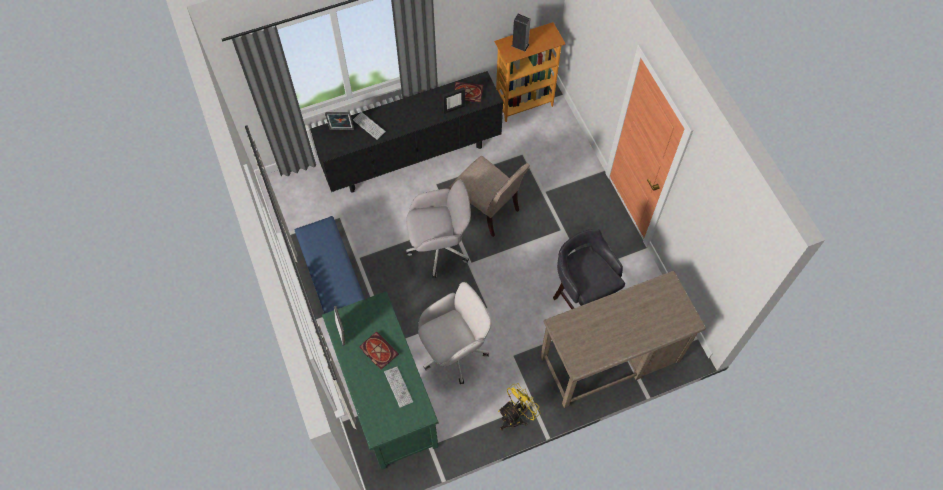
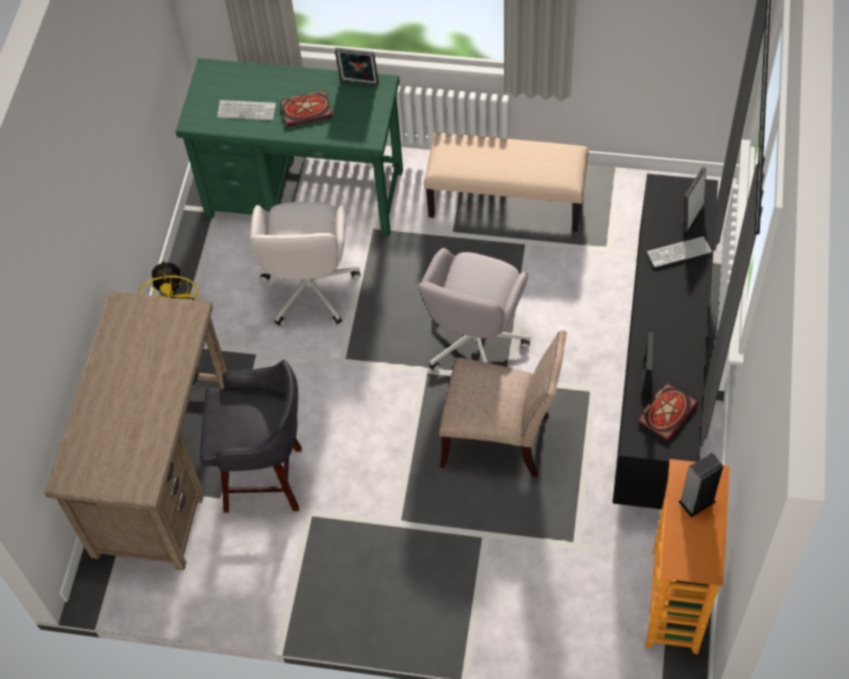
camera: 125 degrees right, 5 degrees down
(334, 281) = (507, 201): blue bench -> beige bench
(487, 209) = (501, 439): beige chair -> beige chair turned 150 degrees counterclockwise

